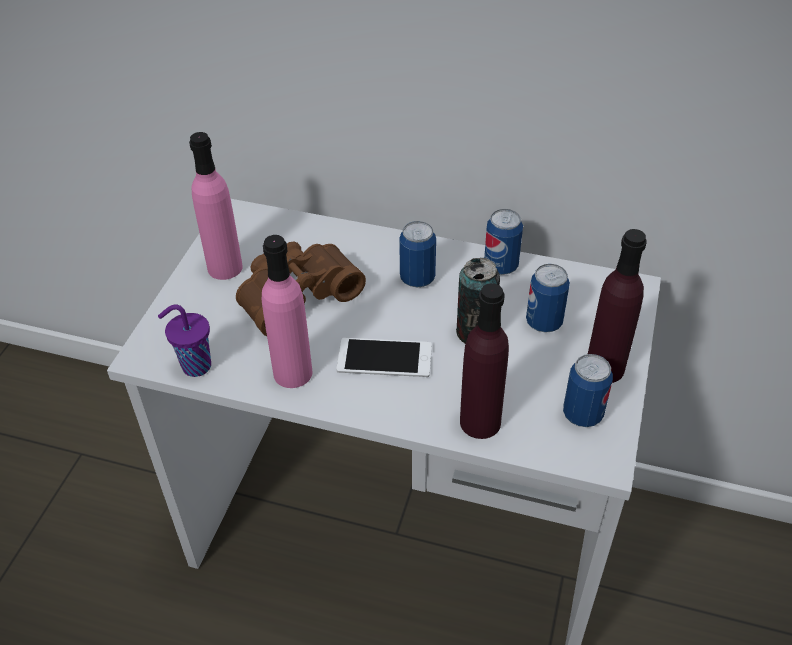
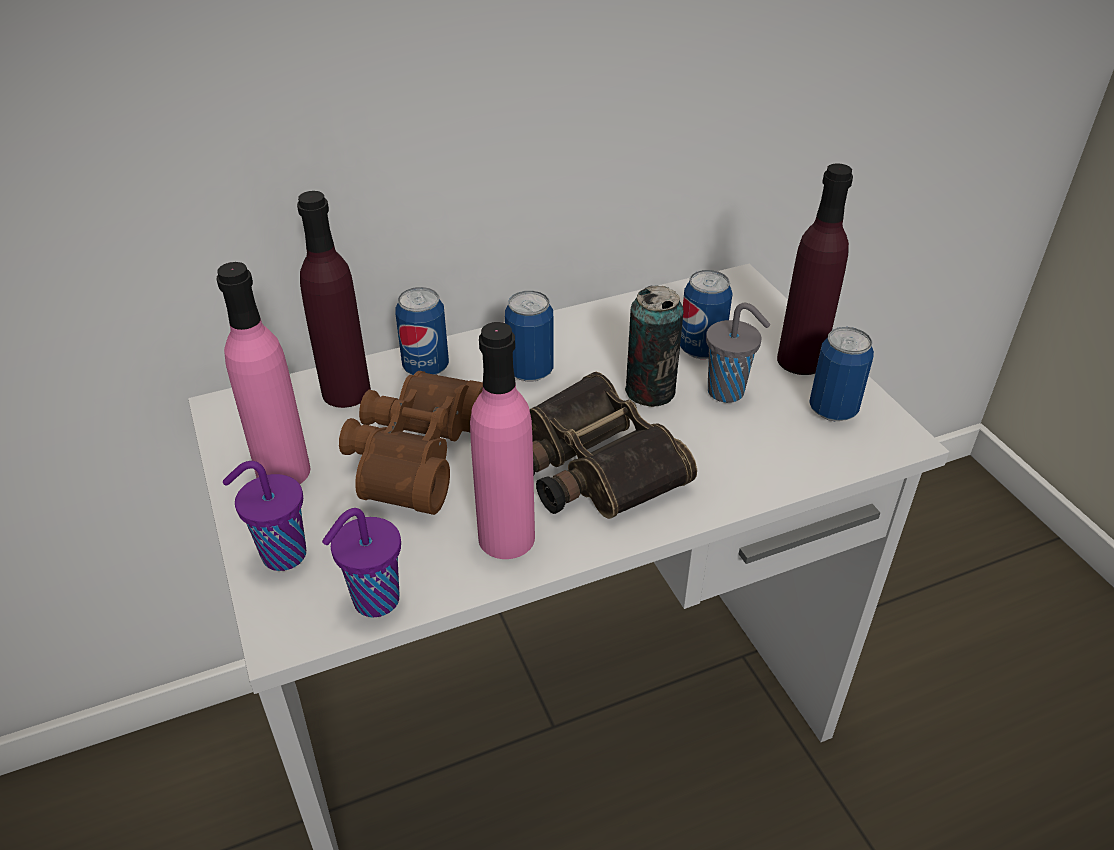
camera: 40 degrees left, 5 degrees down
(179, 314) = (281, 555): none -> purple cup
(384, 358) = (589, 465): phone -> binoculars
(480, 422) = (756, 470): purple bottle -> purple bottle (346, 392)
(501, 266) = (600, 320): can -> can (426, 367)
(525, 362) = (728, 392): none -> grey cup

